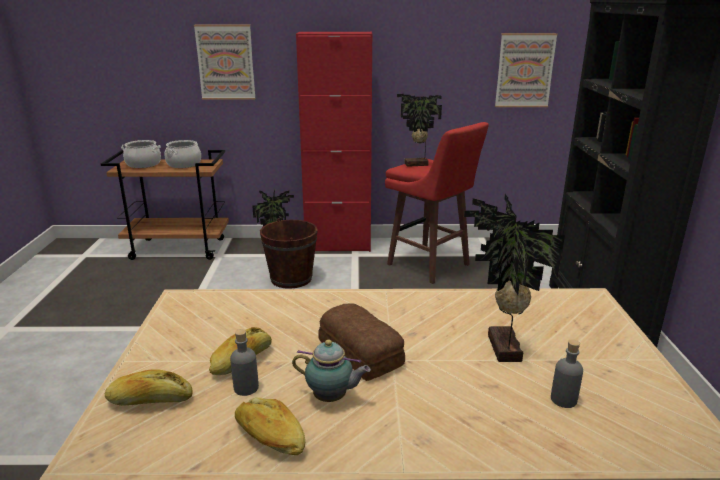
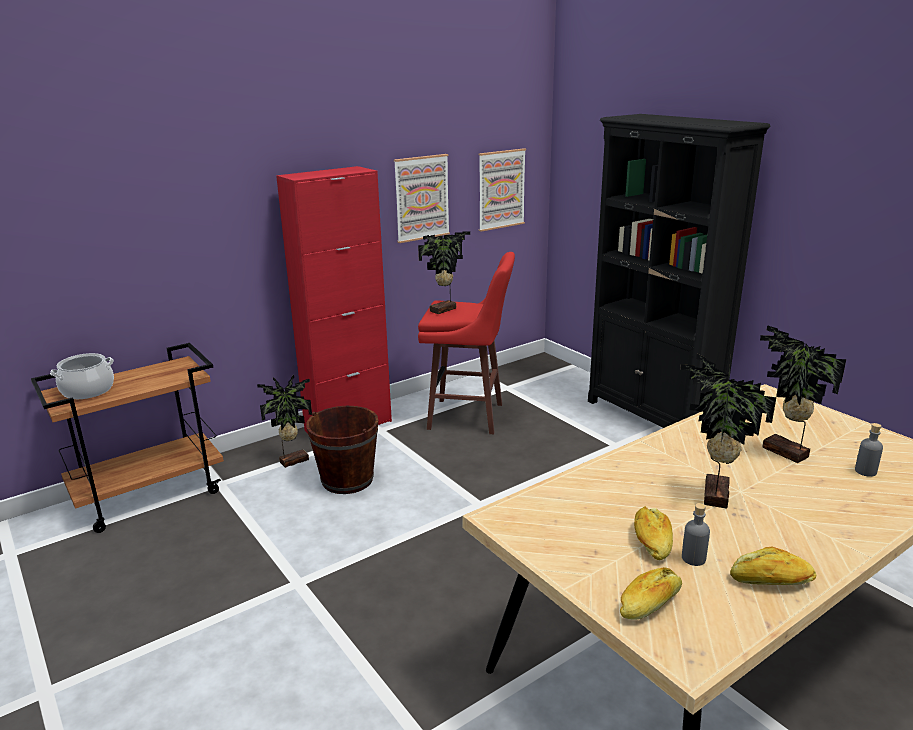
camera: 35 degrees left, 0 degrees up
(184, 164) = (149, 375): cooking pot -> none
(225, 62) = (180, 226): picture -> picture (421, 198)
(332, 398) = (756, 535): teapot -> none
(360, 352) = (712, 495): bread -> potted plant

